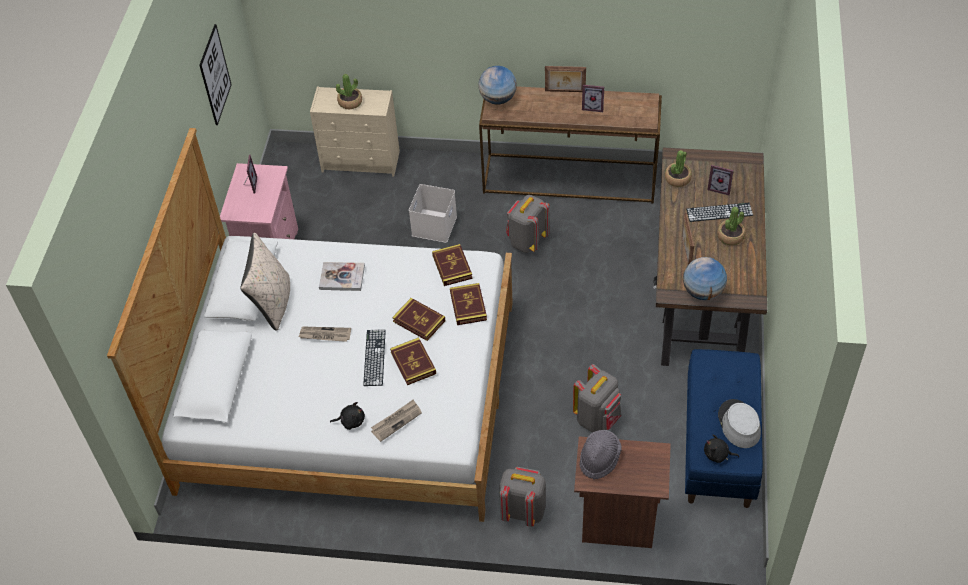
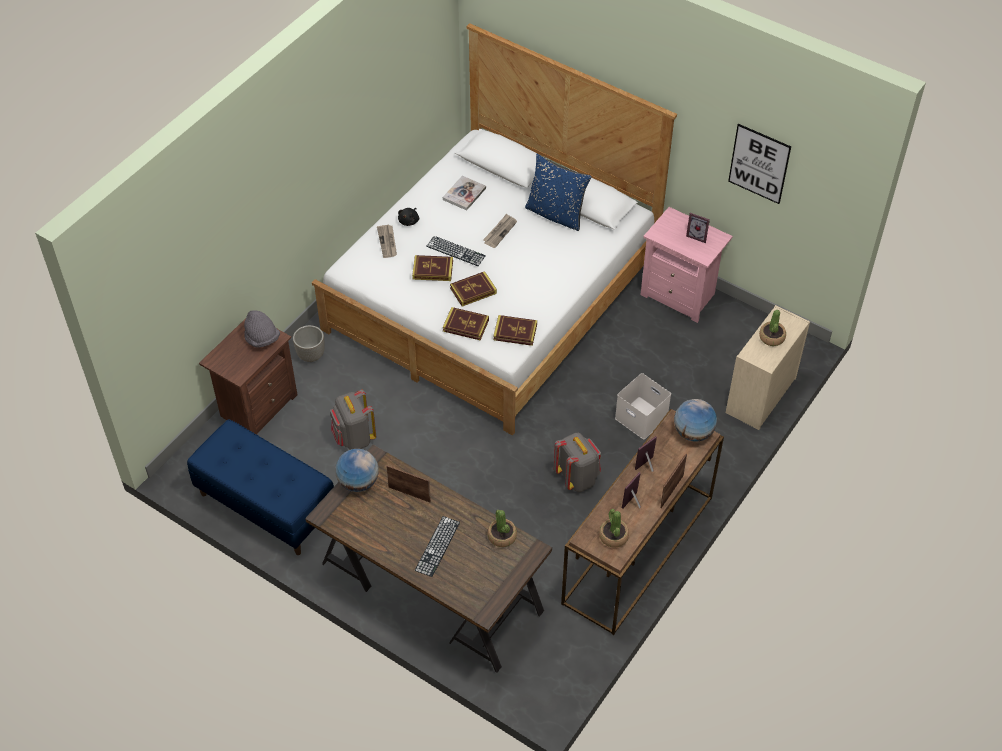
camera: 115 degrees right, 0 degrees up
(272, 303) = (556, 214): beige pillow -> blue pillow
(342, 277) = (553, 261): book -> book (464, 194)
(523, 510) = (311, 355): grey backpack -> planter
(717, 455) = (225, 441): black plush toy -> none
(720, 188) = (466, 564): picture frame -> picture frame (648, 467)
(730, 236) = (403, 538): potted plant -> potted plant (613, 536)
(738, 424) = (239, 470): grey hat -> none

